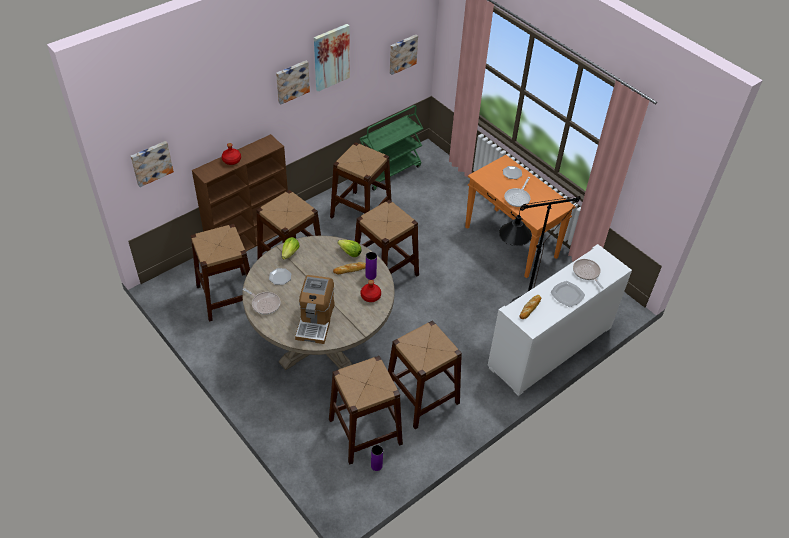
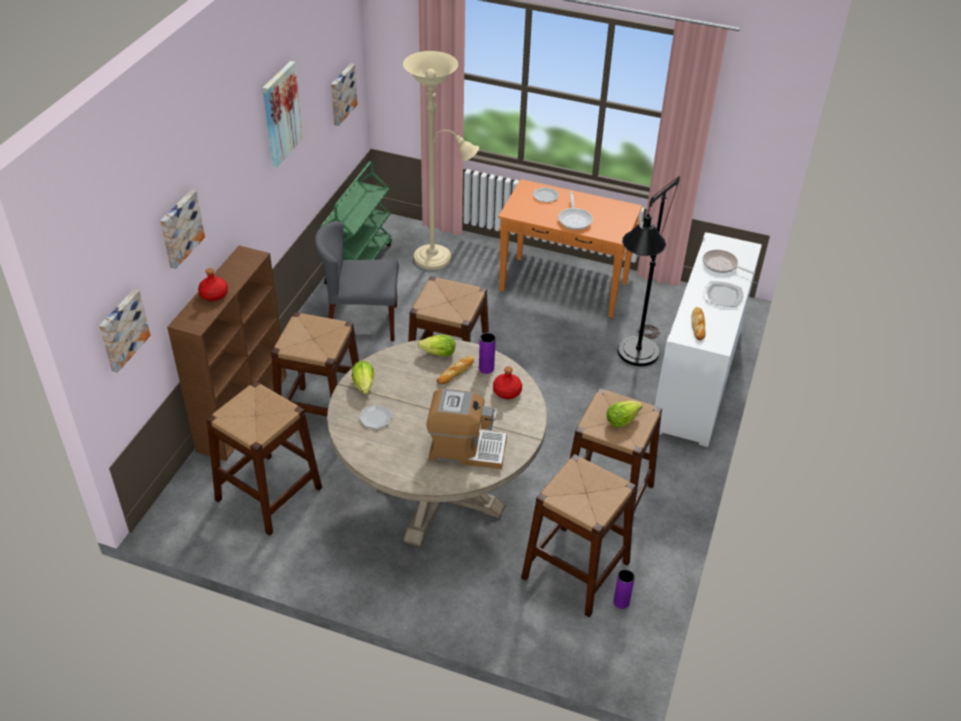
camera: 30 degrees left, 5 degrees down
(264, 304) = (384, 458): frying pan -> none
(292, 81) = (249, 159): picture -> picture (180, 228)
(315, 321) = (466, 449): coffee machine -> coffee machine turned 60 degrees counterclockwise
(361, 212) = (362, 322): brown stool -> grey chair
(428, 348) = (621, 420): none -> lettuce
(442, 188) = (437, 258): none -> beige floor lamp

